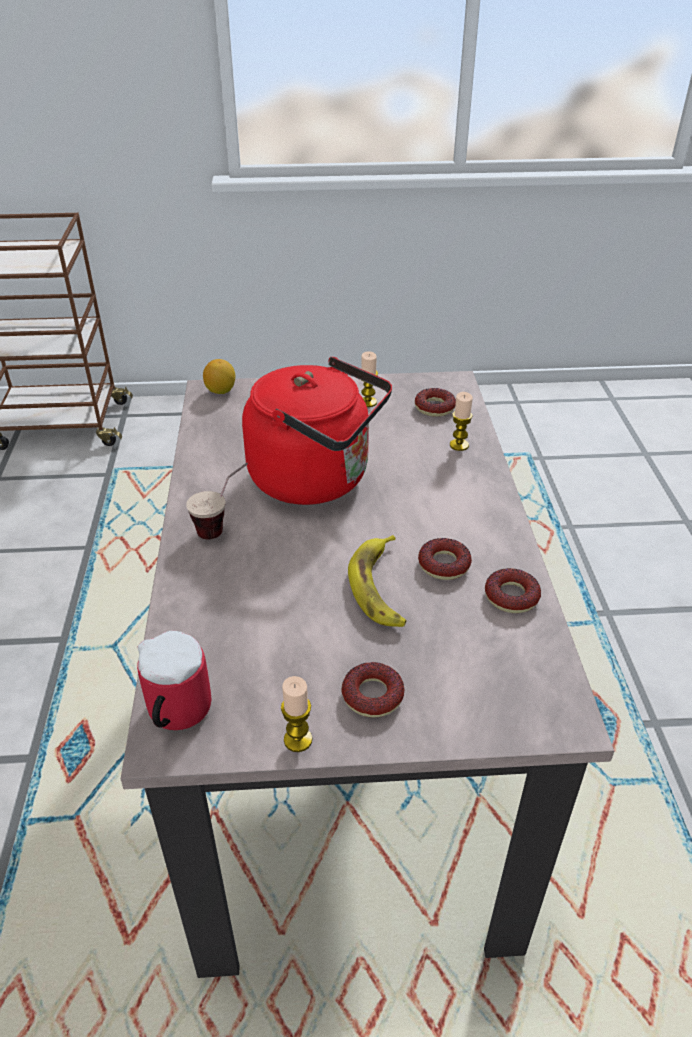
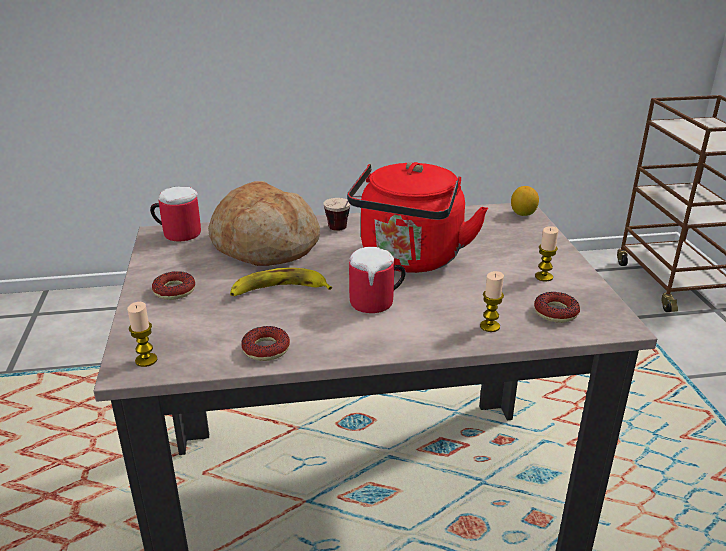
camera: 85 degrees right, 10 degrees down
(247, 603) = (265, 245): none -> bread
(298, 740) = (147, 268): candle -> candle (146, 360)
(414, 509) = (378, 303): none -> mug
(444, 564) = (306, 317): donut -> none

